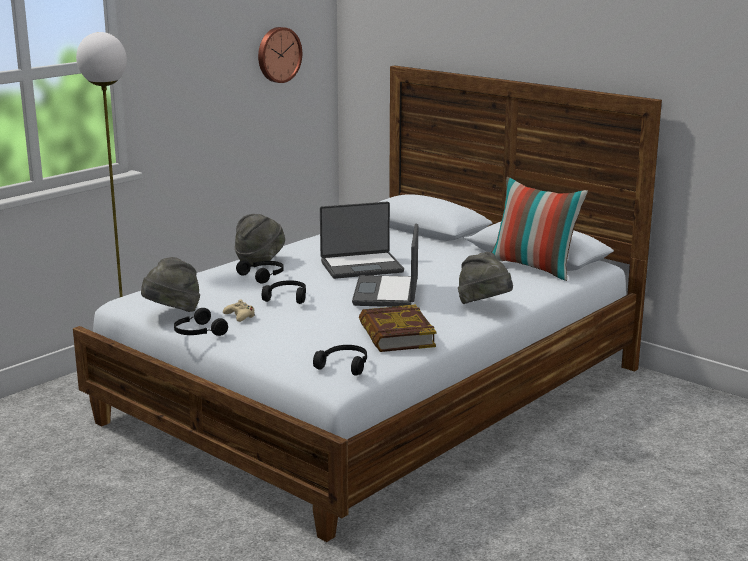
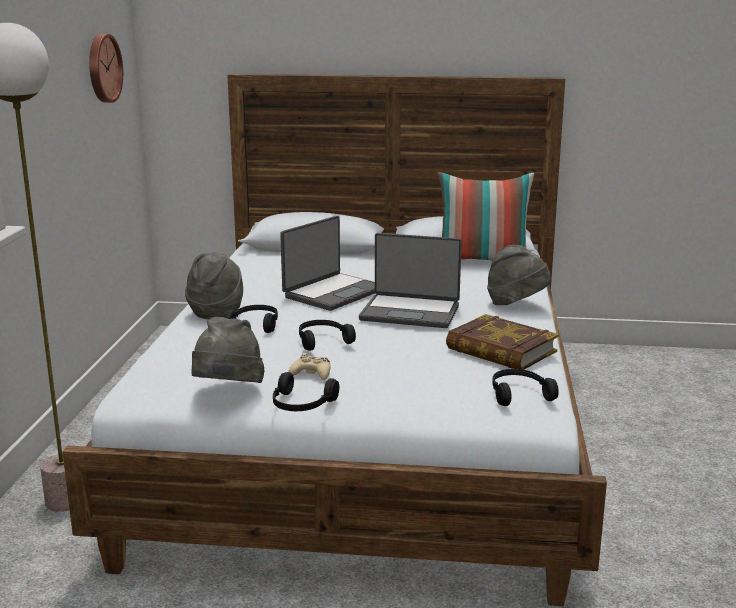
camera: 35 degrees left, 0 degrees up
(387, 293) = (410, 312): laptop -> laptop turned 45 degrees counterclockwise

